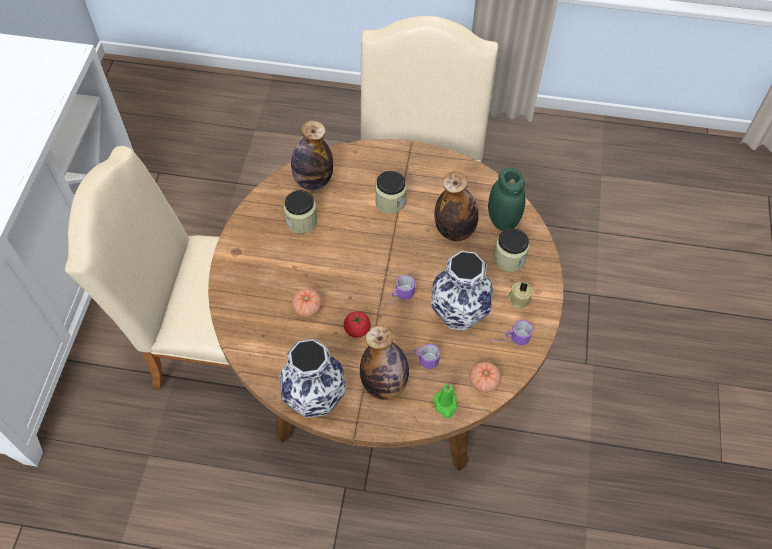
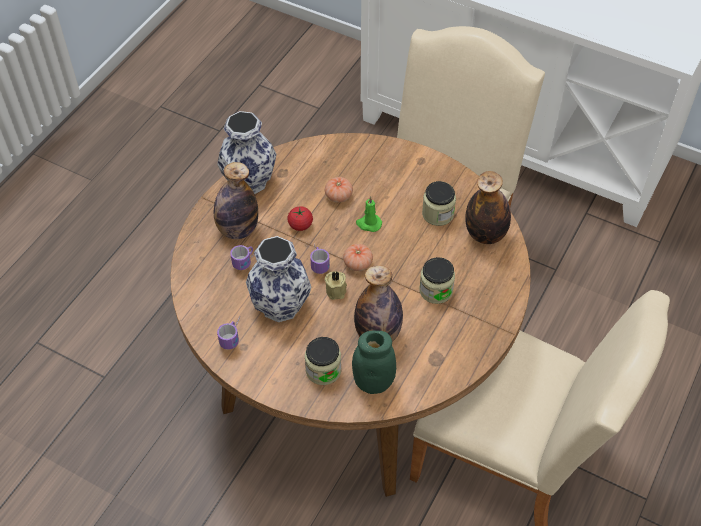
camera: 110 degrees right, 5 degrees down
(445, 405) = (196, 266): green candle -> green candle (368, 224)
(484, 381) = (203, 301): tomato -> tomato (358, 263)
(518, 299) = (273, 361): beige candle -> beige candle (337, 290)

